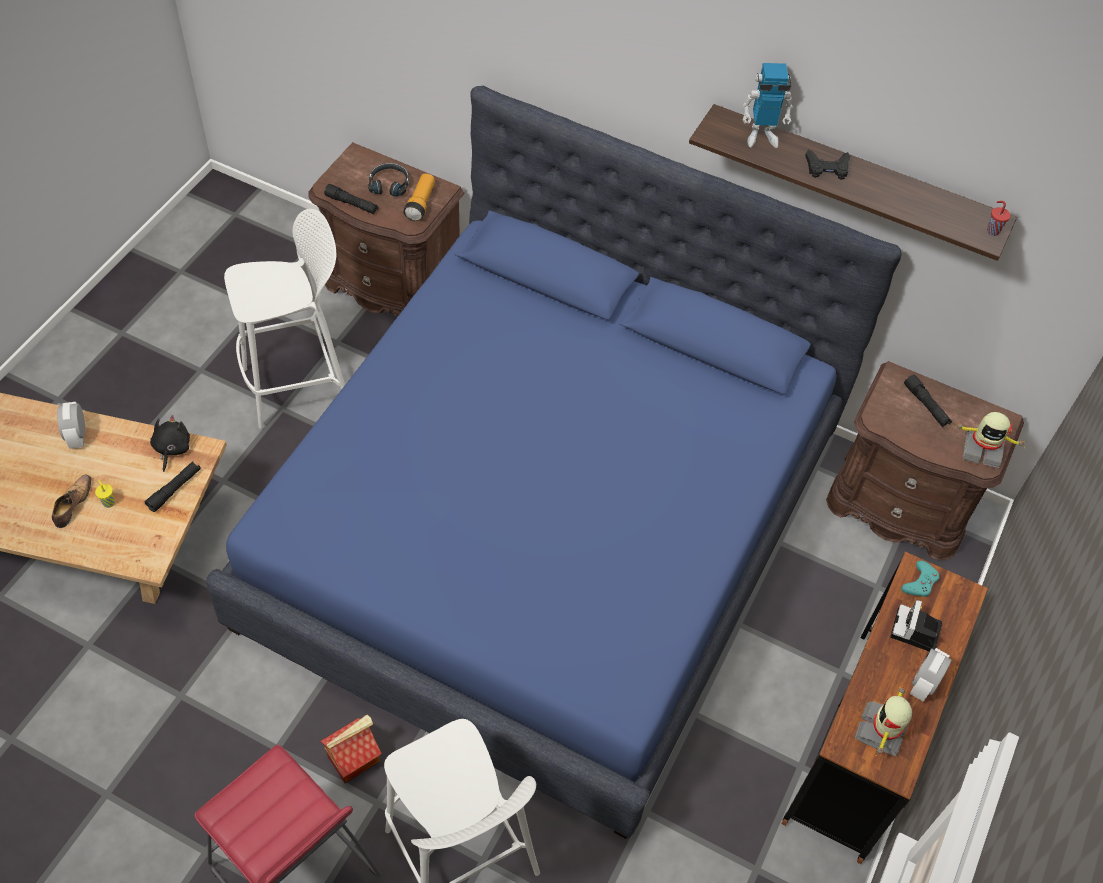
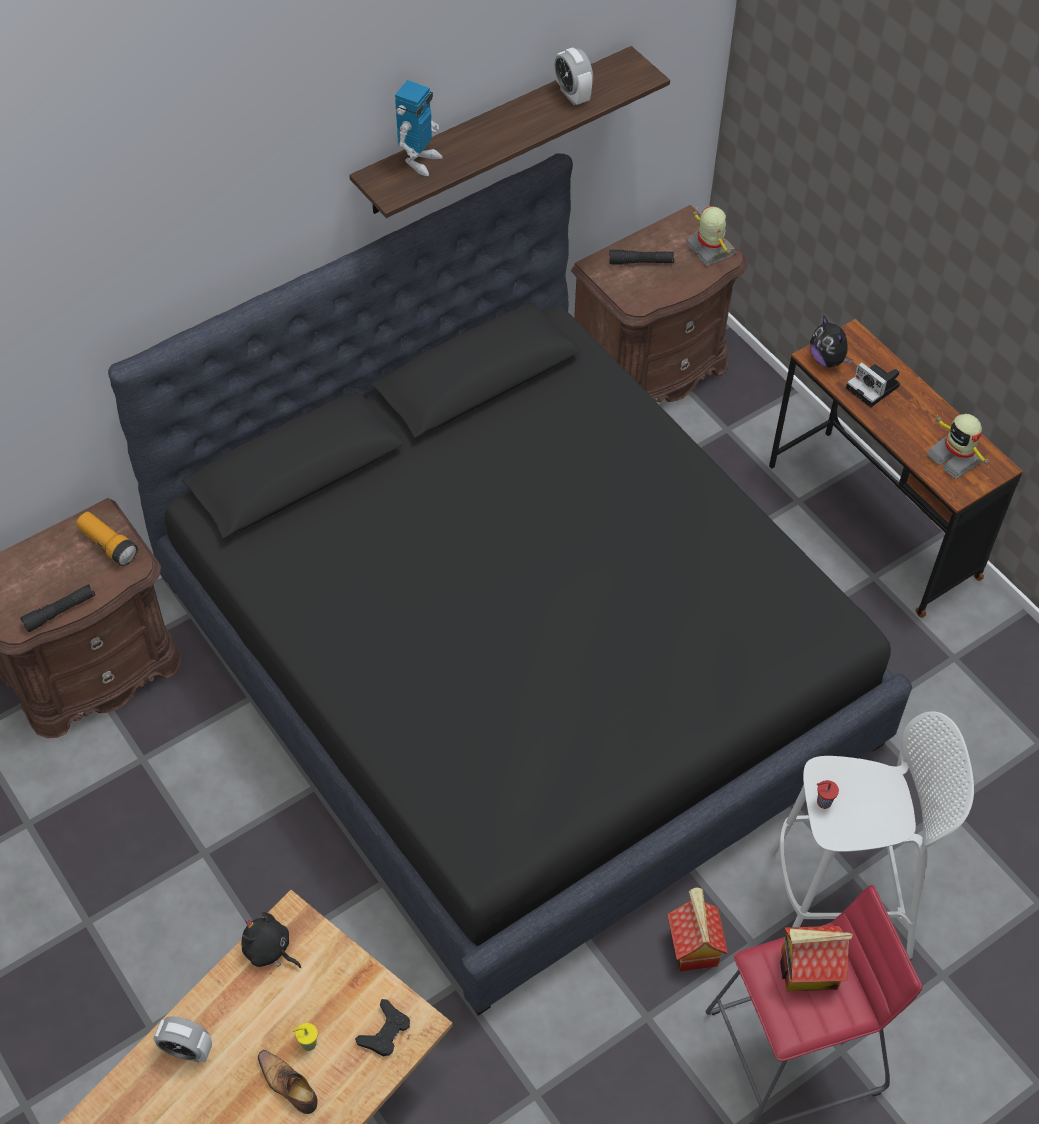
camera: 60 degrees left, 0 degrees up
(174, 489) = (330, 965): black flashlight -> none
(282, 805) = (808, 970): none -> toy house
(300, 386) = (184, 821): white stool -> none
(389, 184) = (55, 563): black headphones -> none
(545, 528) = (515, 662): blue bed -> black bed
(827, 168) = (492, 136): black game controller -> black game controller (385, 1032)
(920, 582) = (827, 360): turquoise game controller -> plush toy
(923, 684) = (925, 408): alarm clock -> alarm clock (572, 95)
(982, 449) = (710, 250): toy robot -> toy robot turned 75 degrees counterclockwise
(992, 230) = (638, 68): red cup -> red cup (822, 802)

